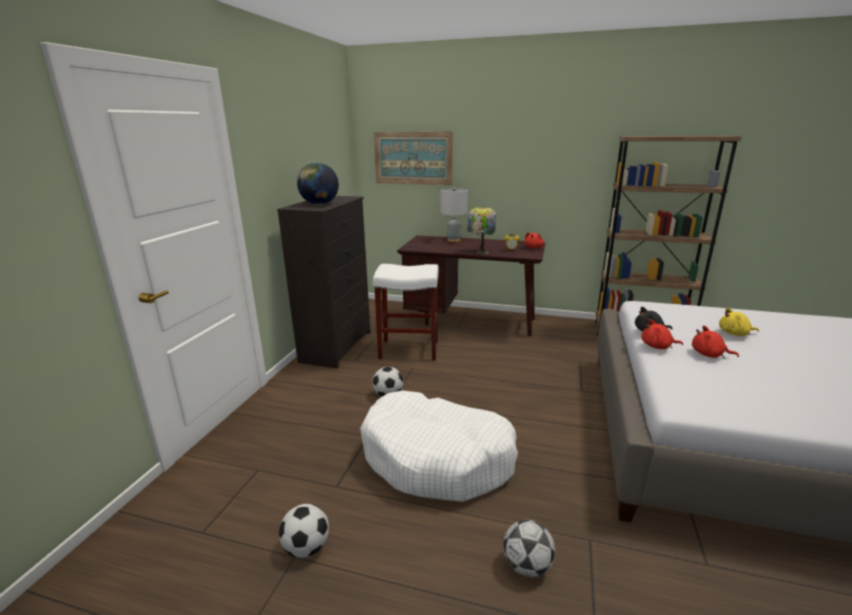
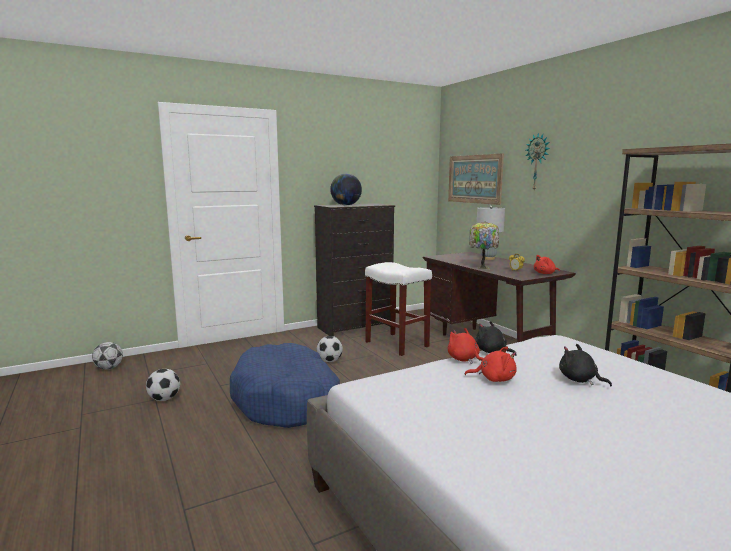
camera: 45 degrees right, 10 degrees down
(437, 458) = (287, 400): white dog bed -> blue dog bed
(496, 142) = (537, 162): none -> wall clock
(527, 565) = (221, 465): football -> football (109, 368)
(709, 355) = (494, 379): red plush toy -> red plush toy turned 120 degrees clockwise
(735, 334) = (579, 380): yellow plush toy -> black plush toy

